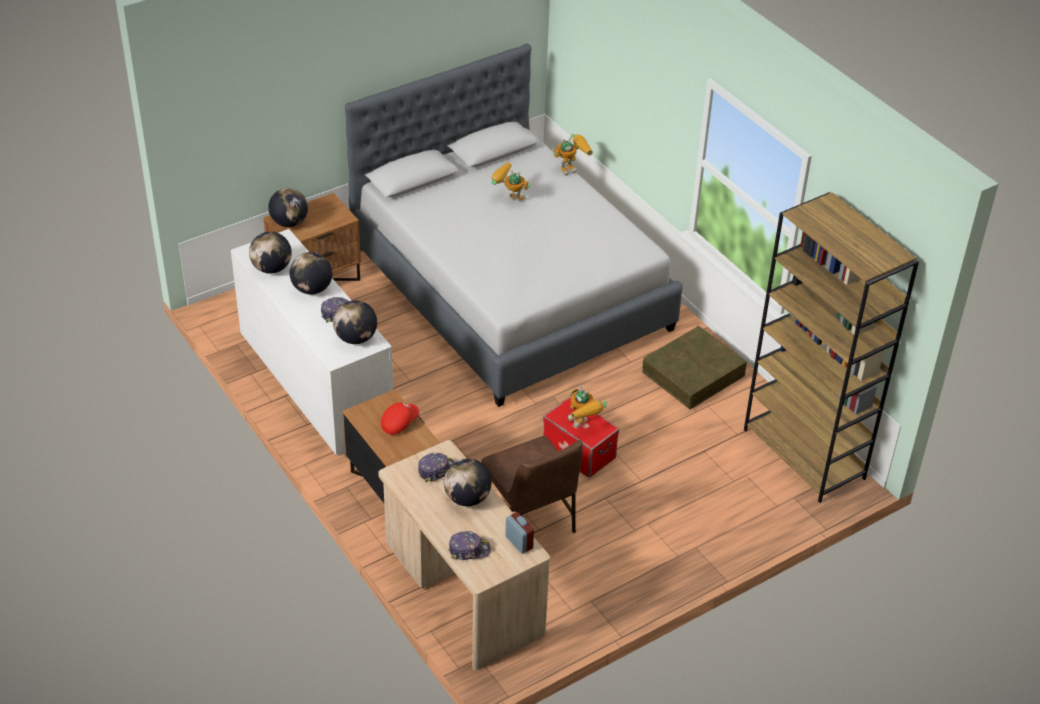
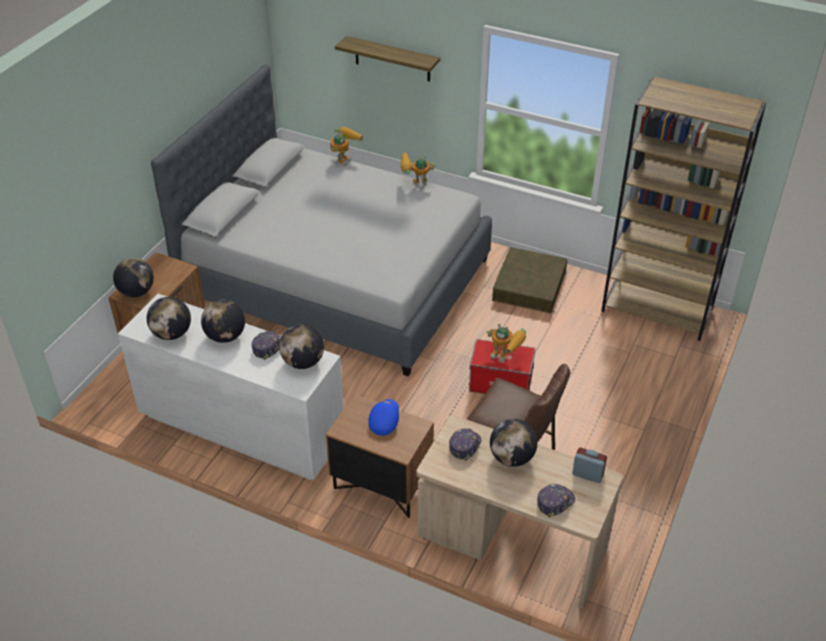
camera: 30 degrees left, 0 degrees up
(399, 423) = (384, 421): red cap -> blue cap
(508, 199) = (316, 200): toy robot -> toy robot (414, 184)
(636, 81) = (392, 59): none -> shelf

